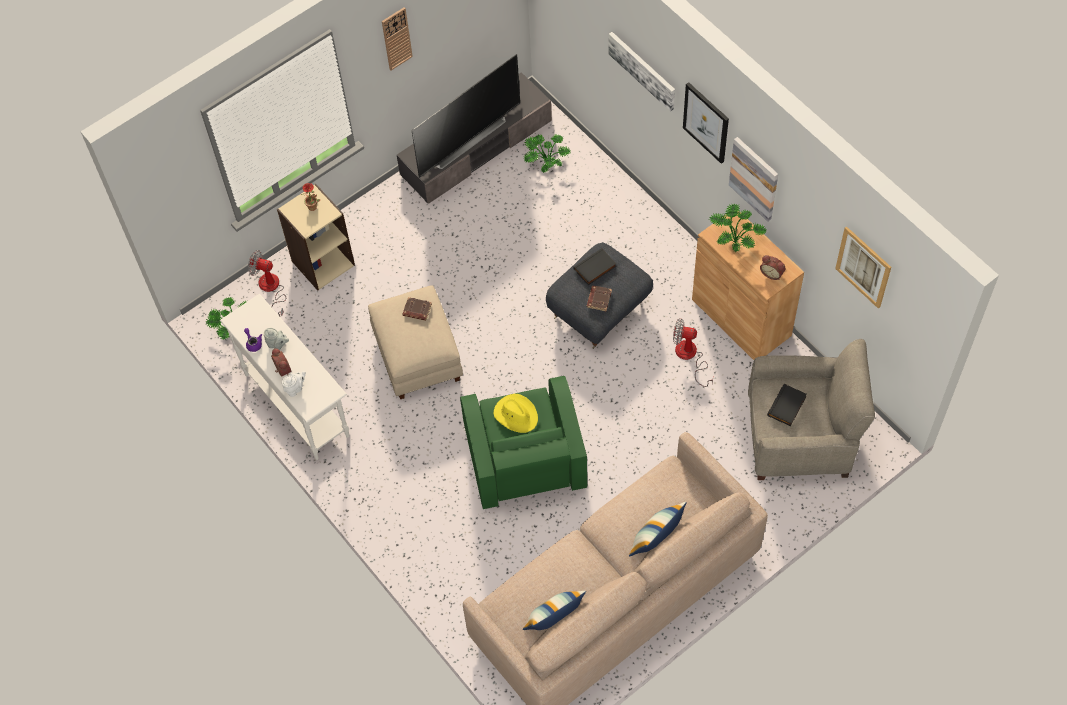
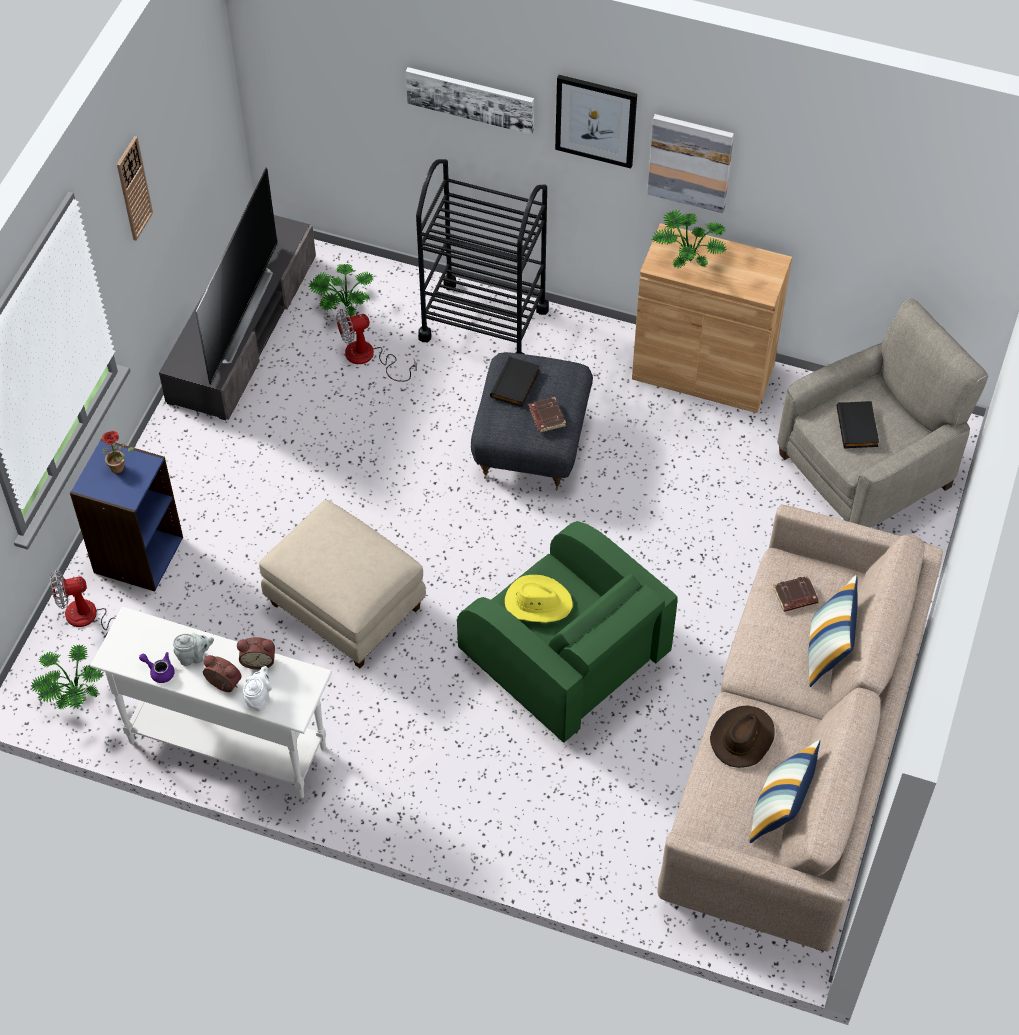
camera: 35 degrees left, 5 degrees down
(323, 262) = (137, 554): beige bookcase -> blue bookcase
(416, 310) = (332, 536): brown book -> brown book (795, 596)
(564, 564) = (742, 738): none -> brown hat
(625, 216) = (484, 323): none -> black cart
(689, 357) = (677, 444): fan -> fan (368, 358)
(772, 273) = (757, 274): alarm clock -> alarm clock (258, 660)
(863, 267) = (895, 196): picture -> none

